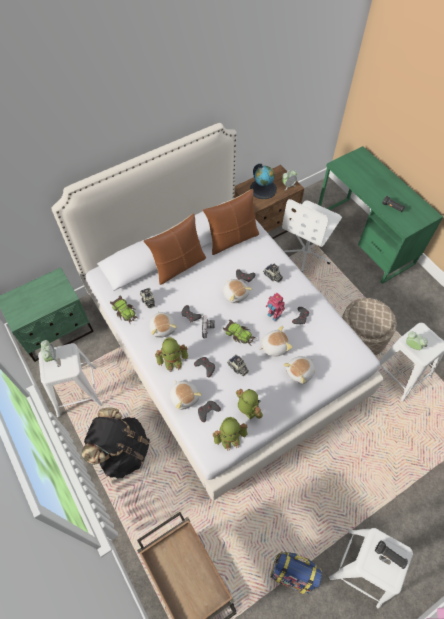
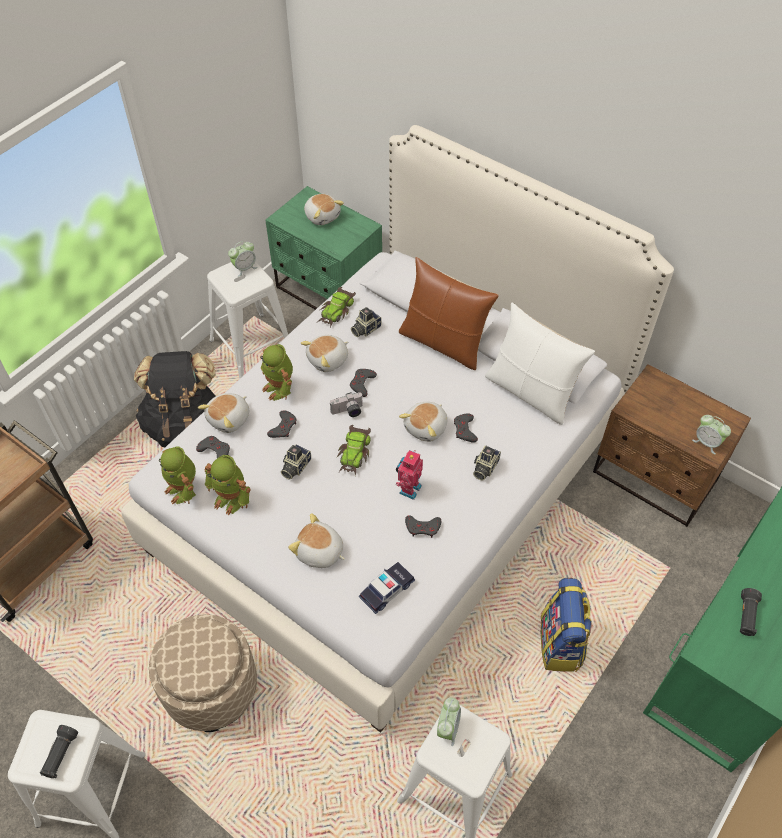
camera: 70 degrees right, 5 degrees down
(232, 239) = (531, 392): brown pillow -> white pillow
(247, 410) = (232, 498): toy robot -> toy robot turned 90 degrees clockwise
(263, 189) = (673, 408): globe -> none
(274, 346) = (353, 504): plush toy -> plush toy (322, 216)
(292, 572) = (66, 686): backpack -> backpack (561, 644)
(306, 252) = (639, 559): white office chair -> none
(333, 346) = (387, 590): none -> toy car
(360, 338) = (499, 697): beige ottoman -> beige ottoman (211, 687)

